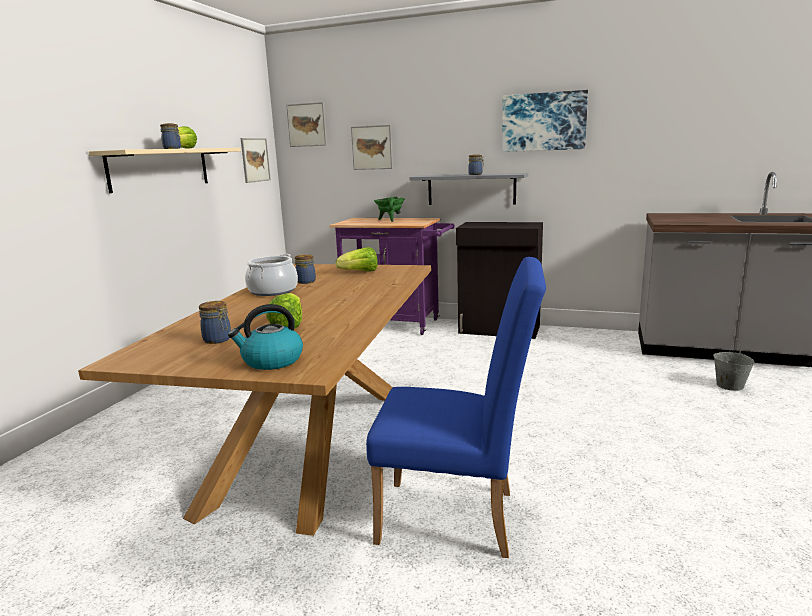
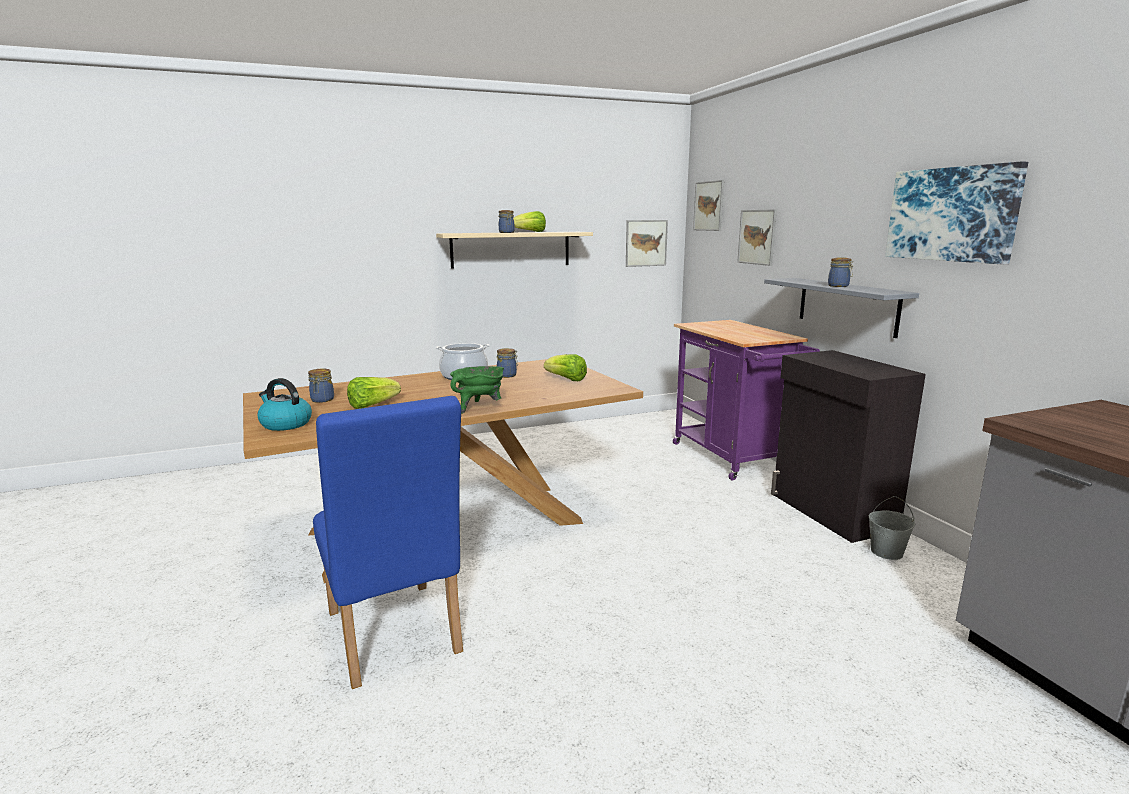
camera: 50 degrees right, 0 degrees up
(389, 220) = (745, 330): green cooking pot -> green cooking pot (479, 407)
(729, 385) = (1007, 767): grey bucket -> grey bucket (886, 552)

